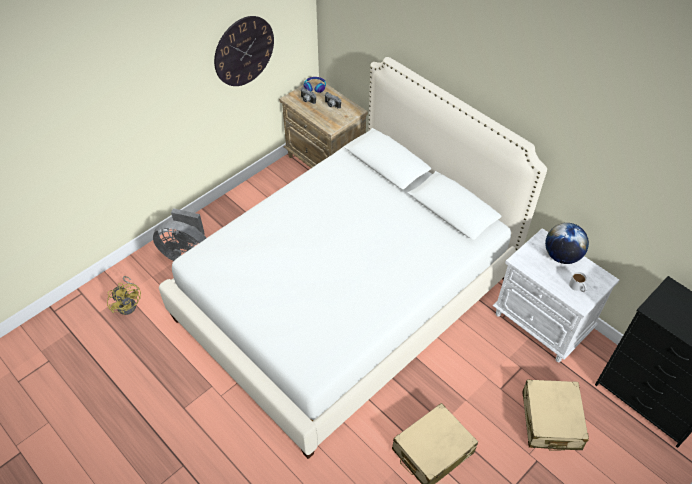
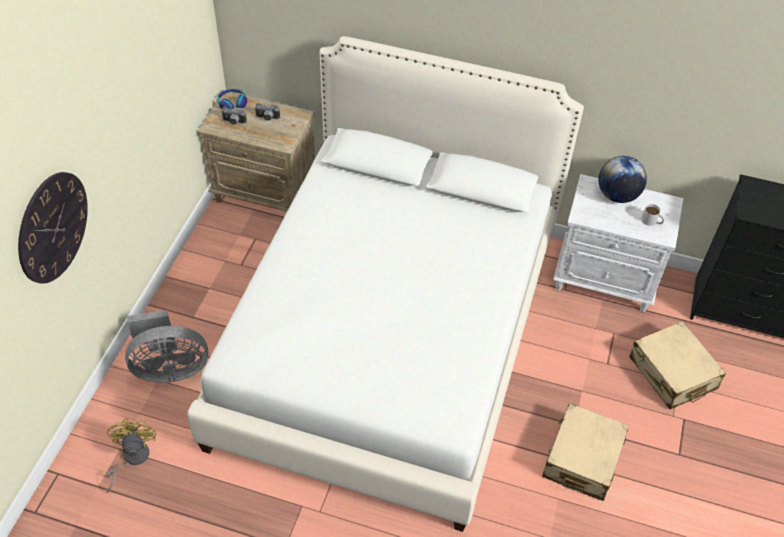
camera: 30 degrees left, 0 degrees up
(129, 303) = (131, 458): yellow fan -> yellow fan turned 120 degrees counterclockwise
(244, 51) = (160, 83): wall clock -> wall clock (53, 227)

